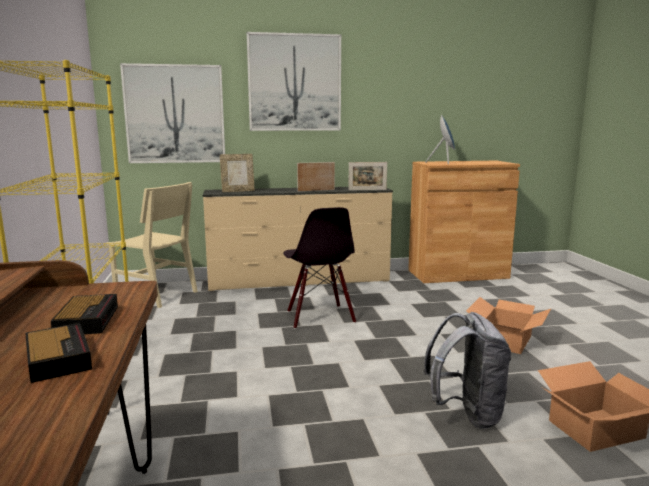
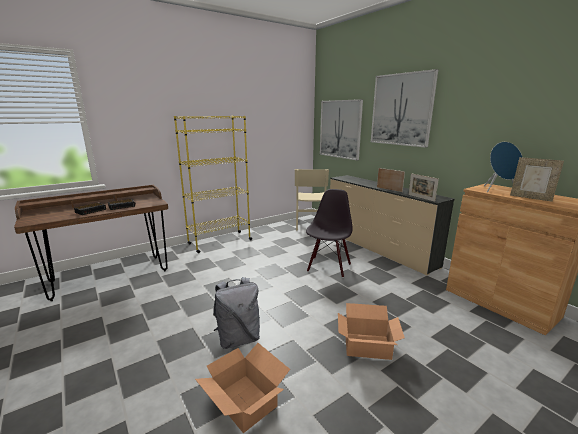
camera: 65 degrees right, 5 degrees up
(238, 191) = (353, 179): picture frame -> picture frame (530, 198)
(319, 317) = (328, 267): black chair -> black chair turned 150 degrees clockwise

